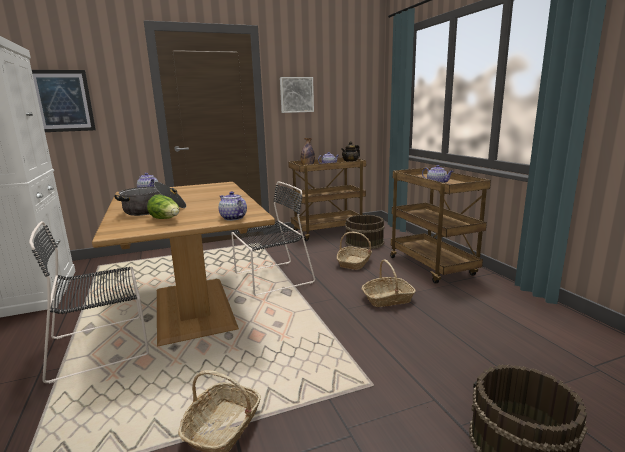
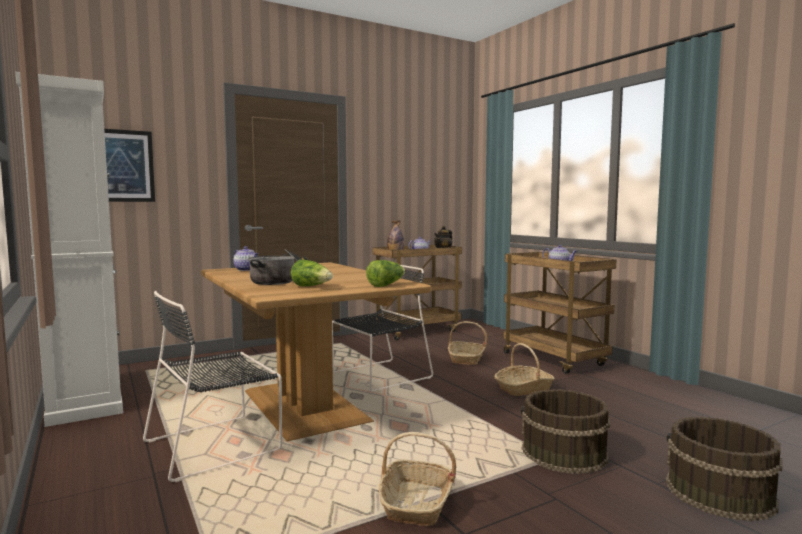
camera: 10 degrees left, 10 degrees down
(233, 218) = (386, 285): teapot -> lettuce
(296, 95) = (383, 173): picture -> none
(364, 243) = (466, 340): brown bucket -> brown bucket (563, 453)

